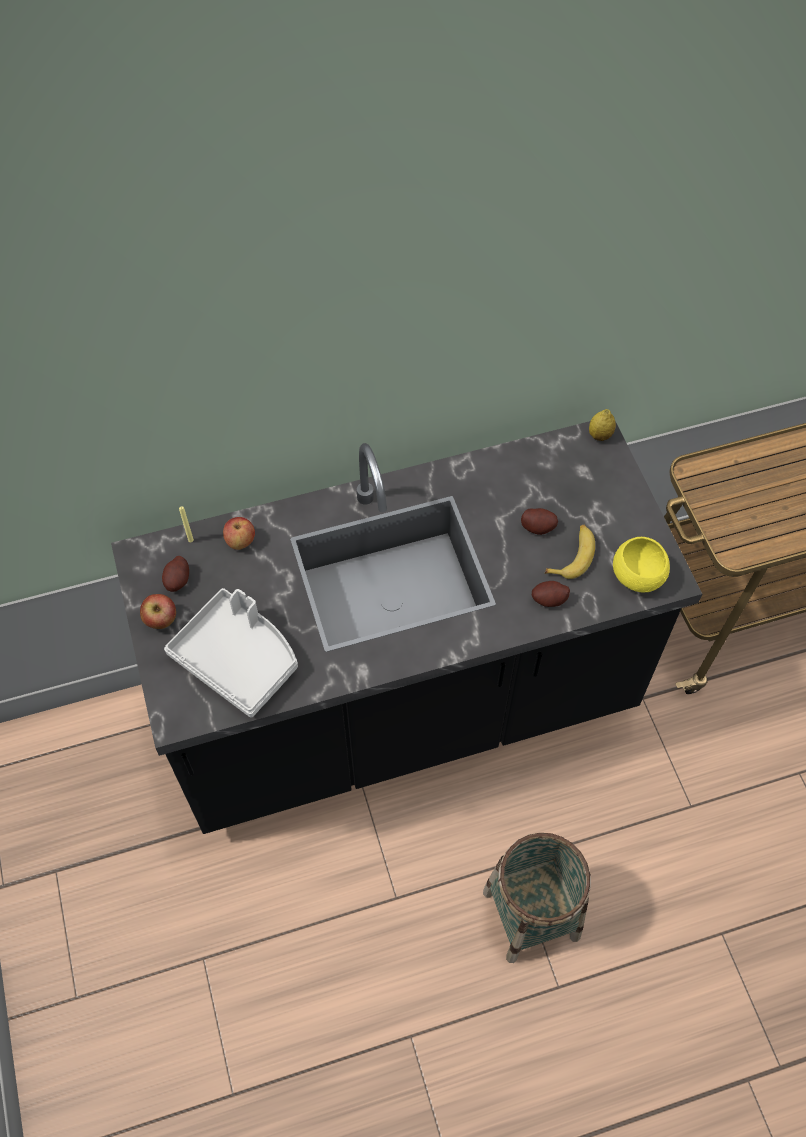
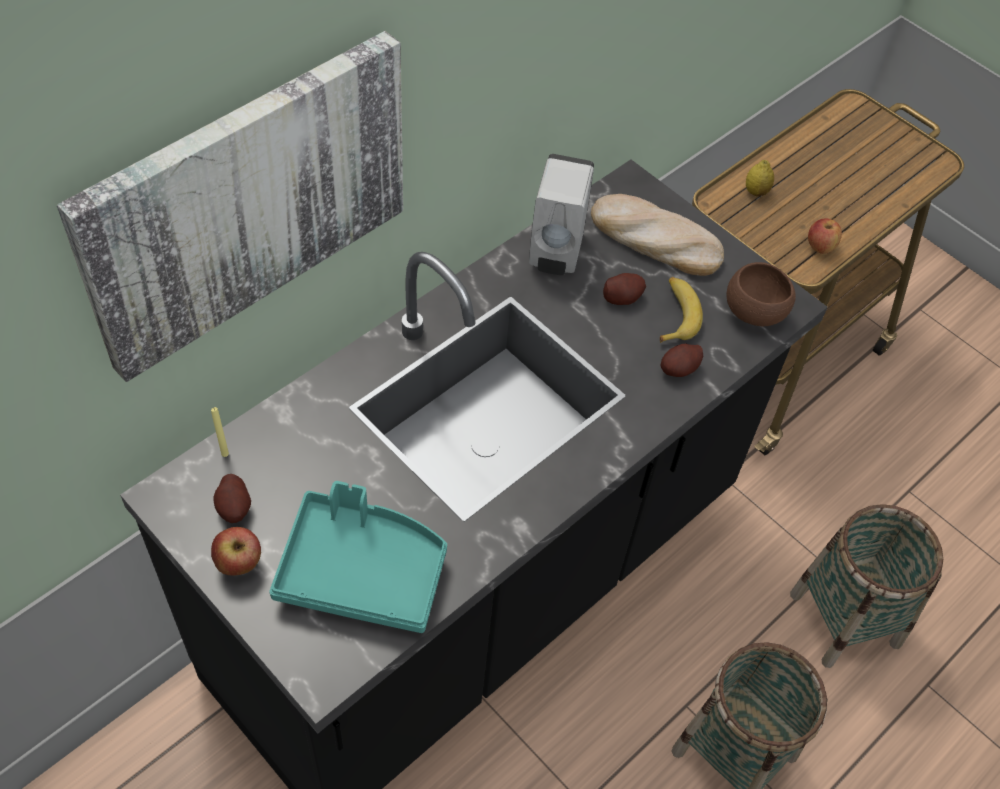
camera: 30 degrees left, 5 degrees down
(228, 374) = (247, 201): none -> picture
(238, 658) = (362, 571): grey tray -> turquoise tray
(240, 541) = (289, 433): apple -> apple (819, 247)
(506, 474) = (555, 254): none -> white soap dispenser
(591, 489) = (654, 240): none -> bread
(600, 435) = (630, 183): lemon -> lemon (756, 191)
(637, 577) = (754, 313): yellow bowl -> brown bowl
(681, 852) = (845, 619): none -> basket

